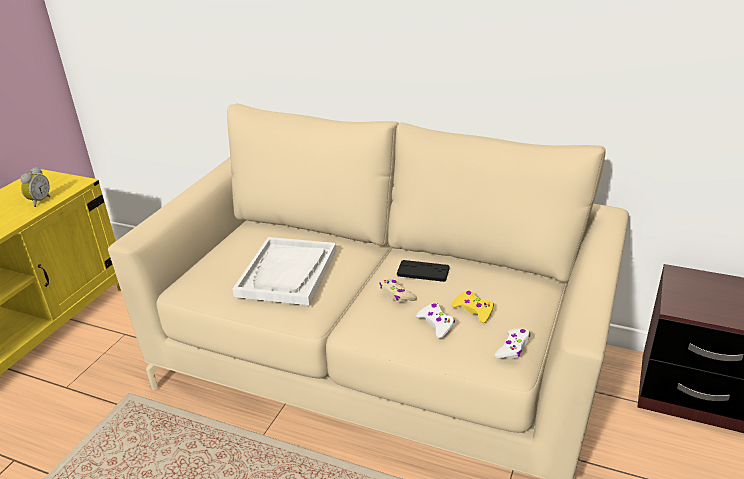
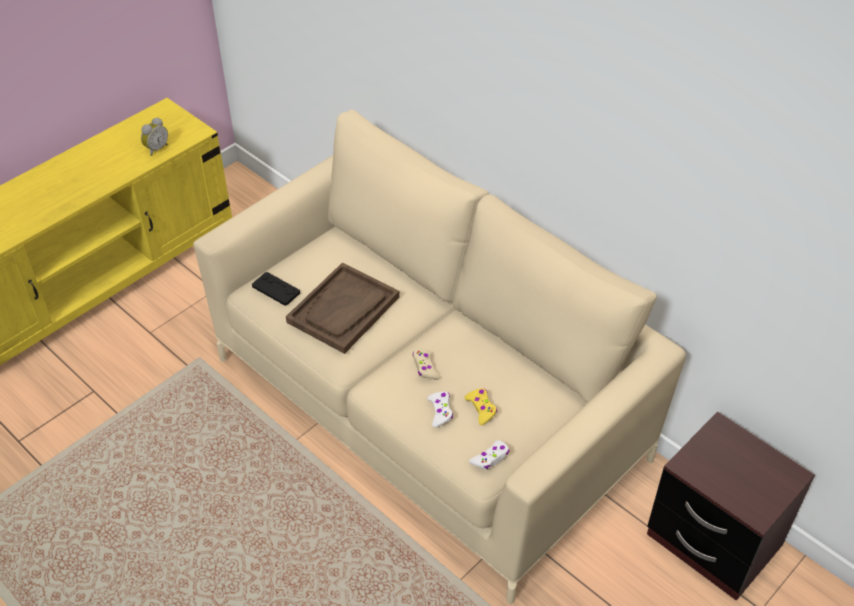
camera: 20 degrees right, 15 degrees up
(287, 273) = (343, 310): white tray -> brown tray
(423, 272) = (463, 349): black game controller -> black game controller (276, 289)

